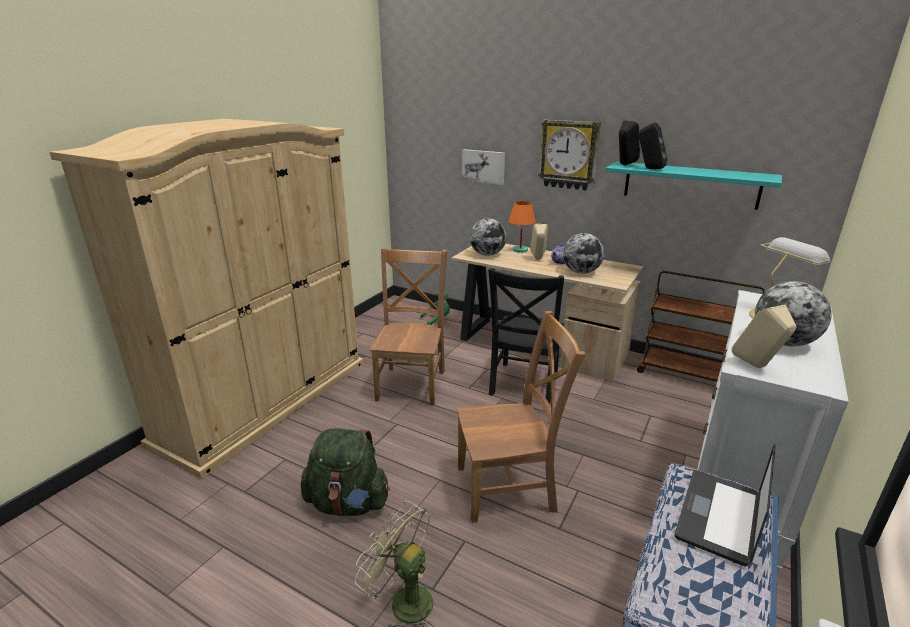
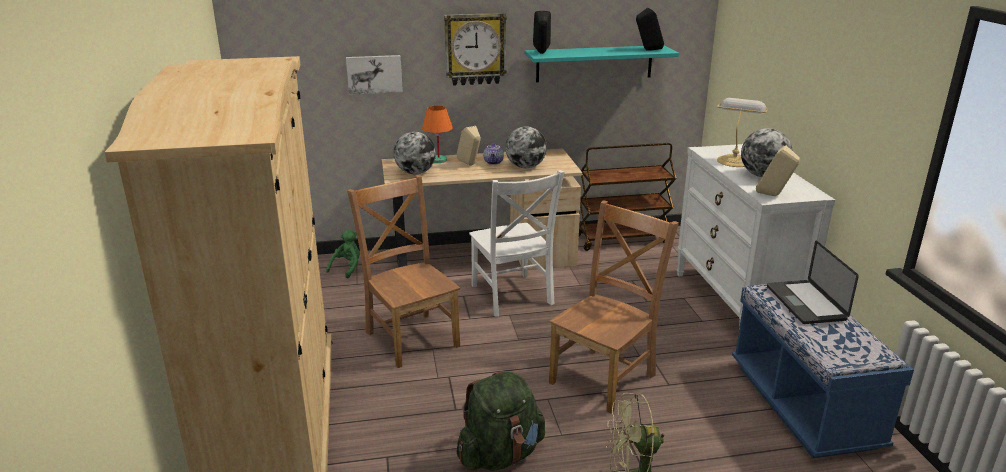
camera: 40 degrees left, 0 degrees up
(523, 385) = (512, 296): black chair -> white chair
(649, 169) = (569, 54): black speaker -> black speaker (647, 50)

